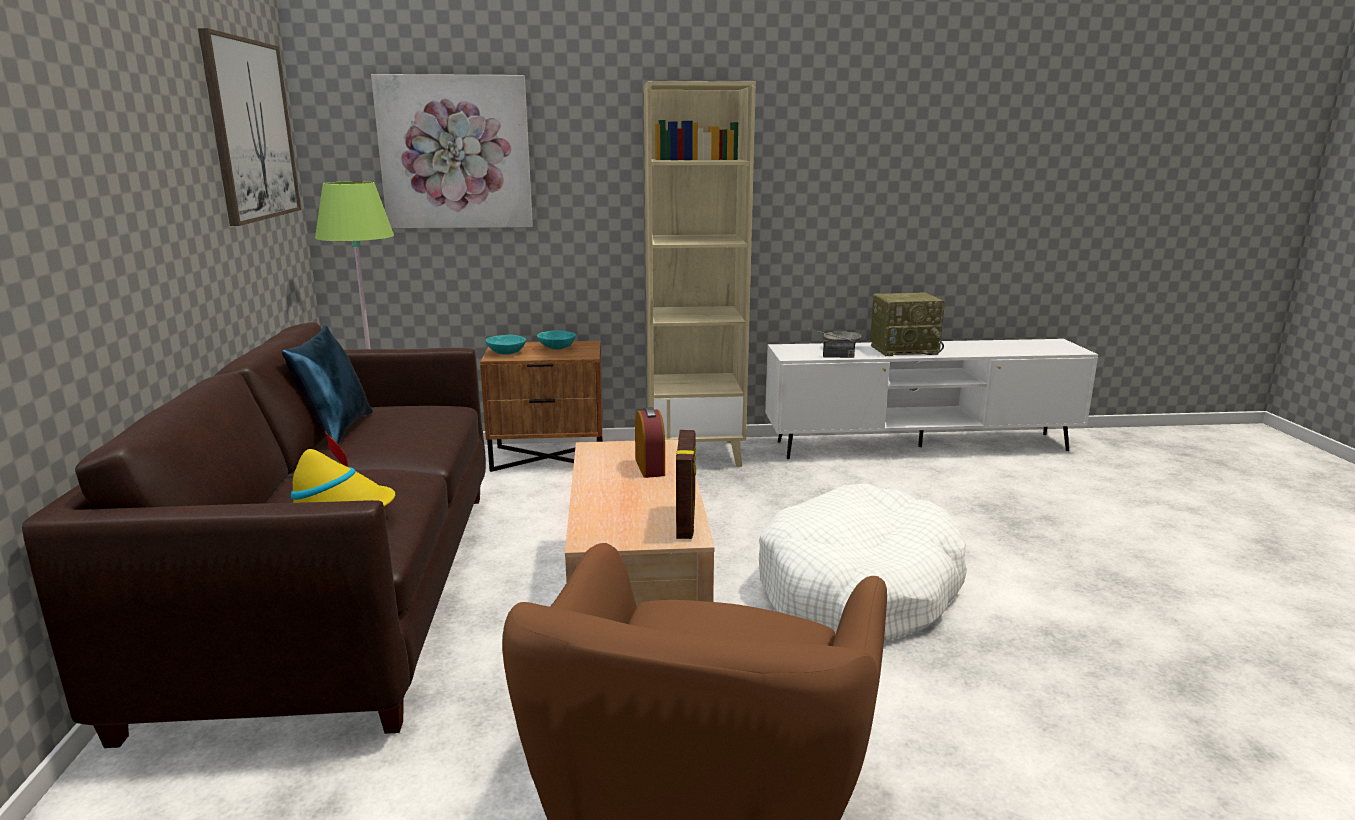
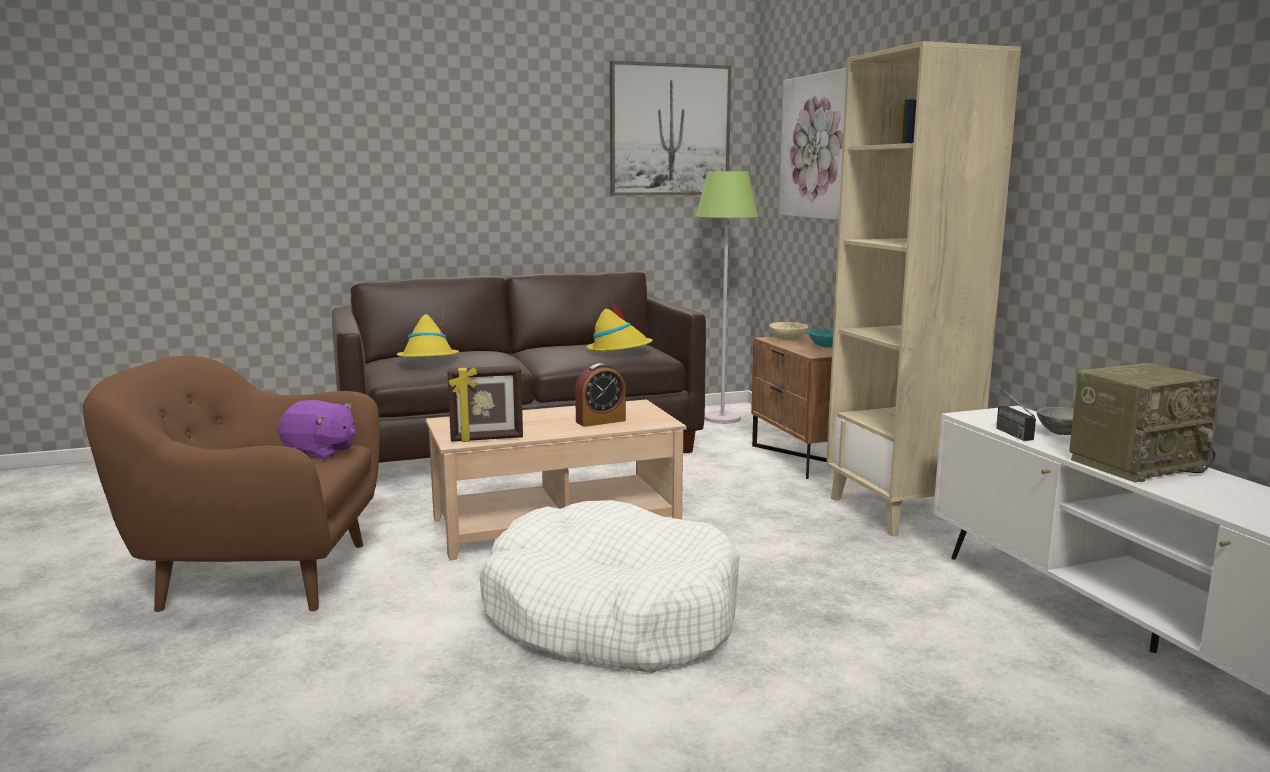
camera: 75 degrees right, 5 degrees down
(336, 430) = (579, 343): blue pillow -> none
(419, 416) = (619, 350): none -> yellow hat
(506, 353) = (787, 339): turquoise bowl -> beige bowl
(699, 620) = (320, 452): none -> purple plush toy
(904, 349) = (1136, 464): radio -> radio turned 90 degrees counterclockwise

